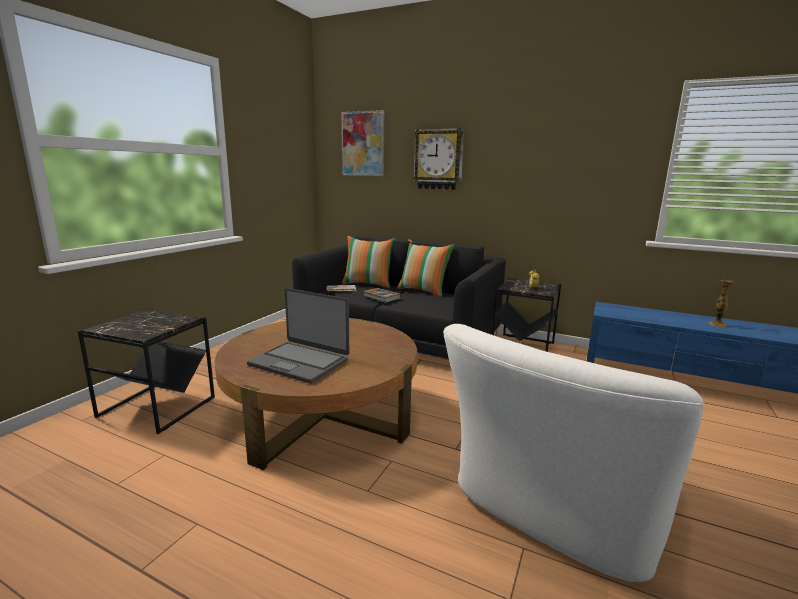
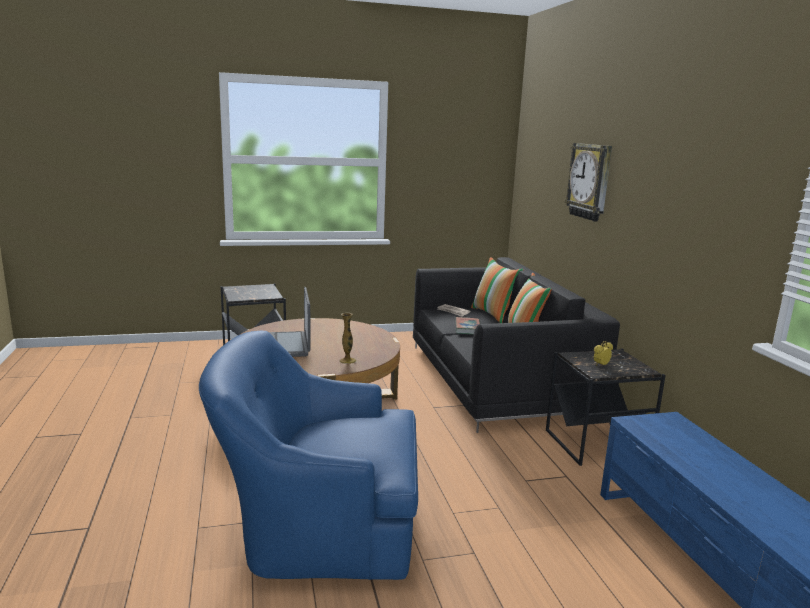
camera: 50 degrees right, 0 degrees up
(363, 144) = (543, 155): picture -> none
(557, 505) = (317, 525): white armchair -> blue armchair
(717, 324) = (756, 497): vase -> vase (347, 361)

